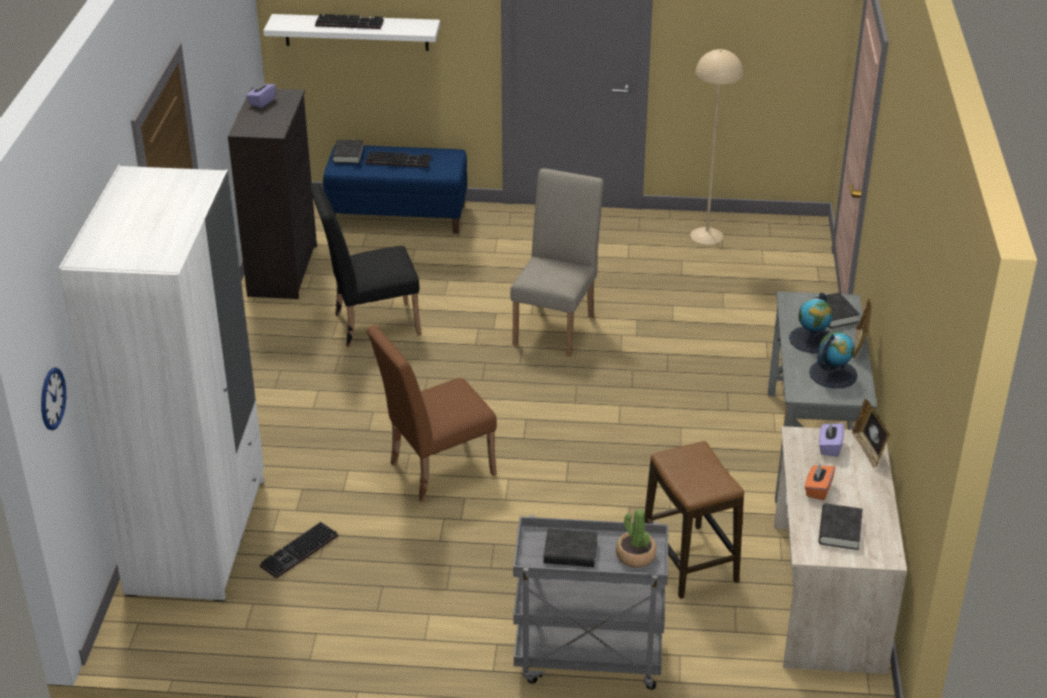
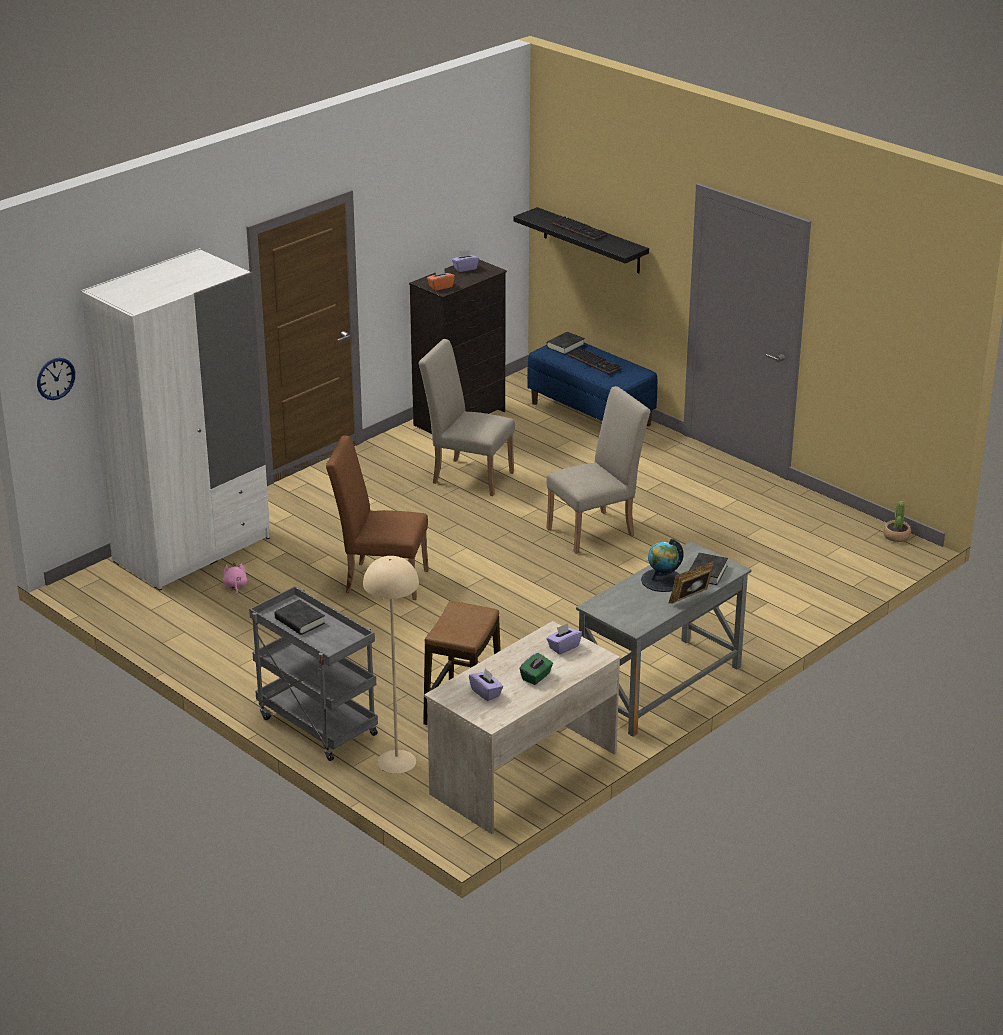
camera: 40 degrees right, 5 degrees down
(299, 553) = (235, 585): keyboard -> pink plush toy
(356, 32) = (591, 241): white shelf -> black shelf
(369, 325) = (467, 475): black chair -> beige chair
(635, 556) = (334, 641): potted plant -> potted plant (896, 536)
(706, 235) = (810, 518): beige floor lamp -> beige floor lamp (396, 761)
(818, 489) = (512, 665): orange tissue box -> orange tissue box (440, 287)
(833, 374) = (639, 606): globe -> none
(839, 530) = (486, 693): black book -> purple tissue box
(854, 490) = (536, 677): none -> green tissue box
(868, 450) = (587, 661): picture frame -> none

